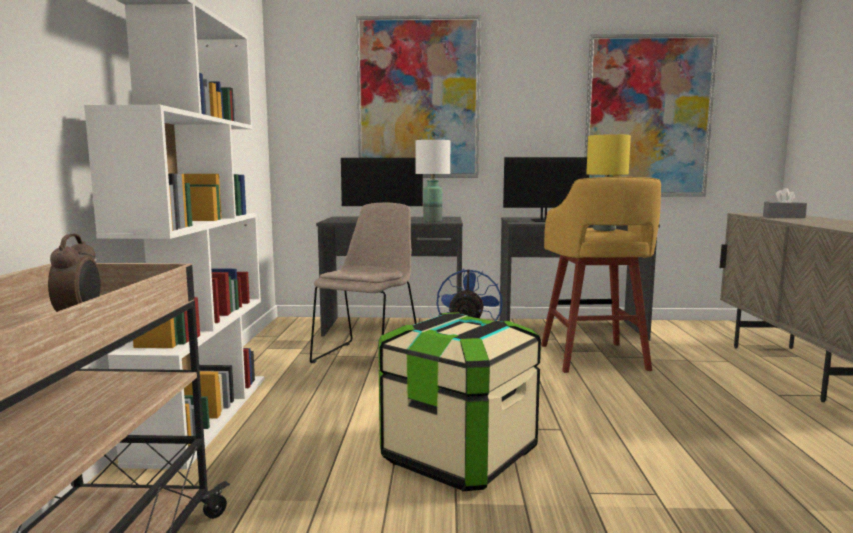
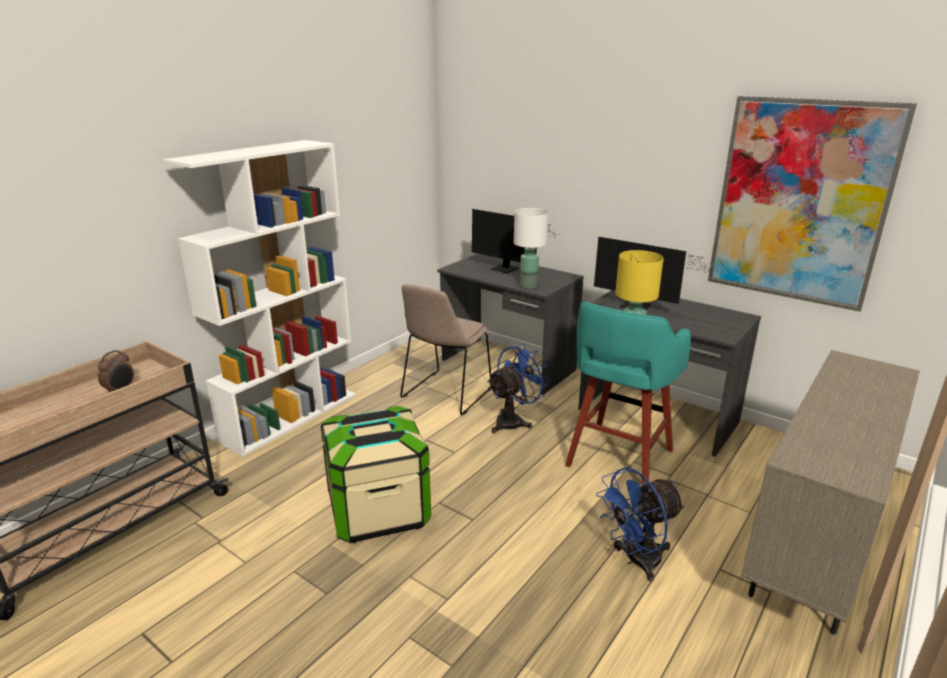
camera: 35 degrees right, 15 degrees up
(368, 356) = (445, 394): beige chair -> beige chair turned 150 degrees clockwise
(418, 99) = (554, 153): picture -> none
(593, 358) = (618, 459): yellow stool -> turquoise stool
(726, 409) = (636, 561): none -> blue fan
(783, 216) = (856, 382): grey tissue box -> none

